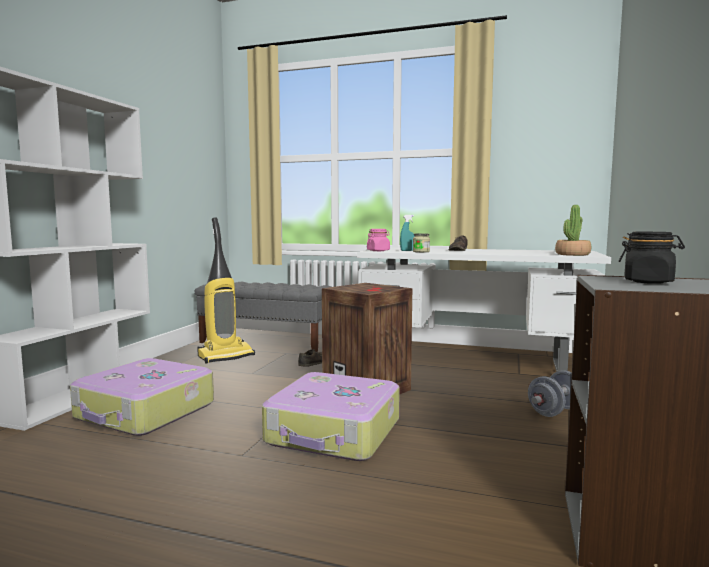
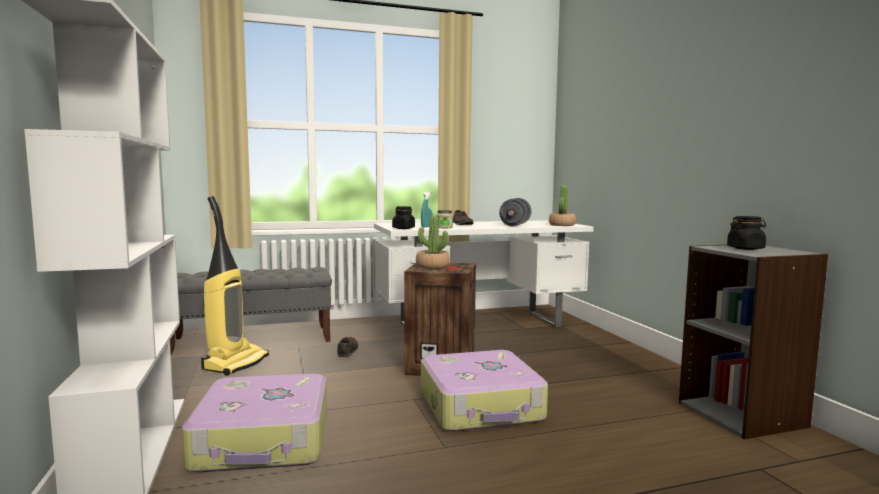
camera: 35 degrees left, 0 degrees up
(360, 287) = (432, 266): none -> potted plant
(378, 251) = (403, 228): pink jar -> black jar
(555, 411) = (590, 351): grey dumbbell -> grey dumbbell (515, 225)

